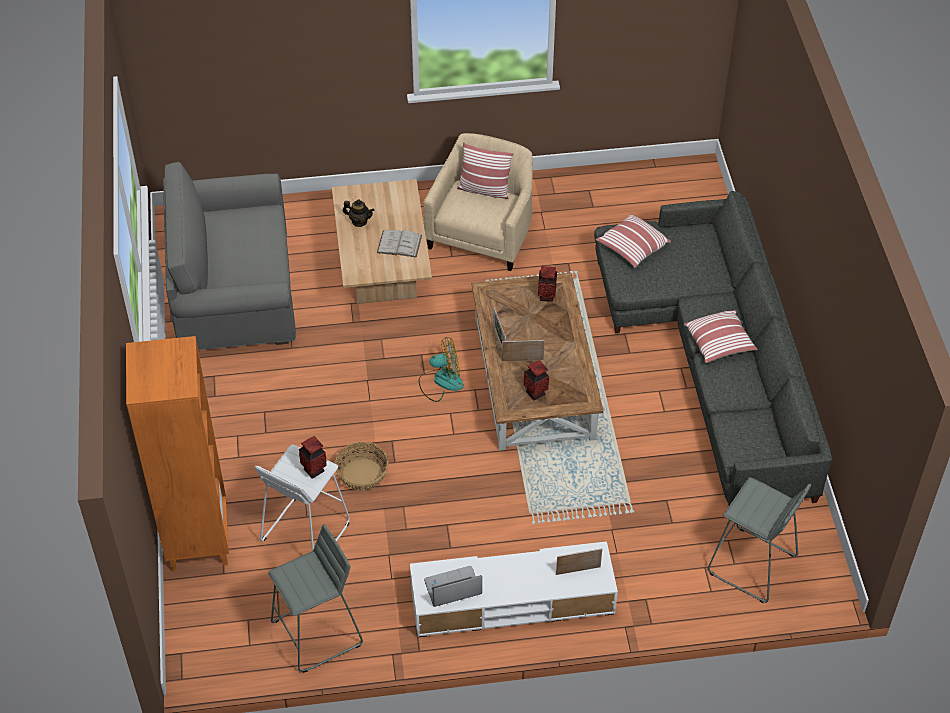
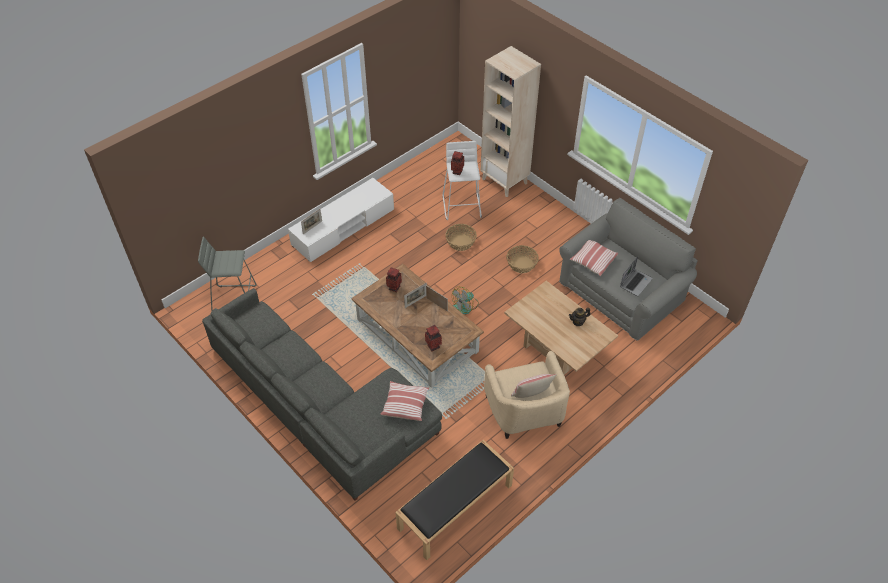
camera: 145 degrees right, 0 degrees up
(198, 539) = (505, 181): orange bookcase -> beige bookcase
(313, 395) = (522, 264): none -> basket
(317, 633) = (418, 175): grey stool -> none
(399, 244) = (541, 321): white book -> none
(452, 588) = (365, 193): laptop -> laptop (635, 282)
(635, 192) = (455, 507): none -> black bench
(719, 343) = (308, 370): pillow -> pillow (593, 261)

